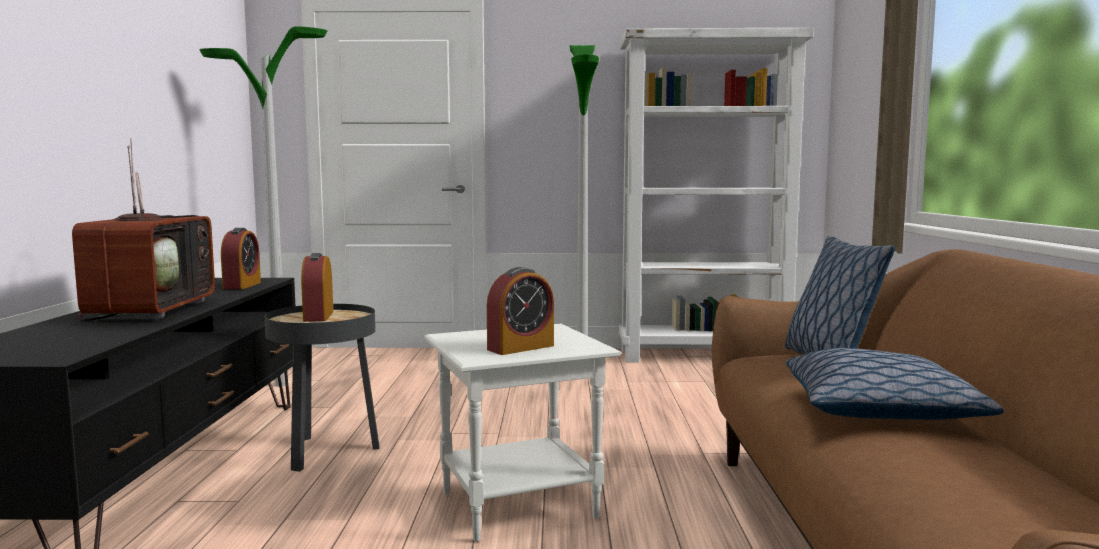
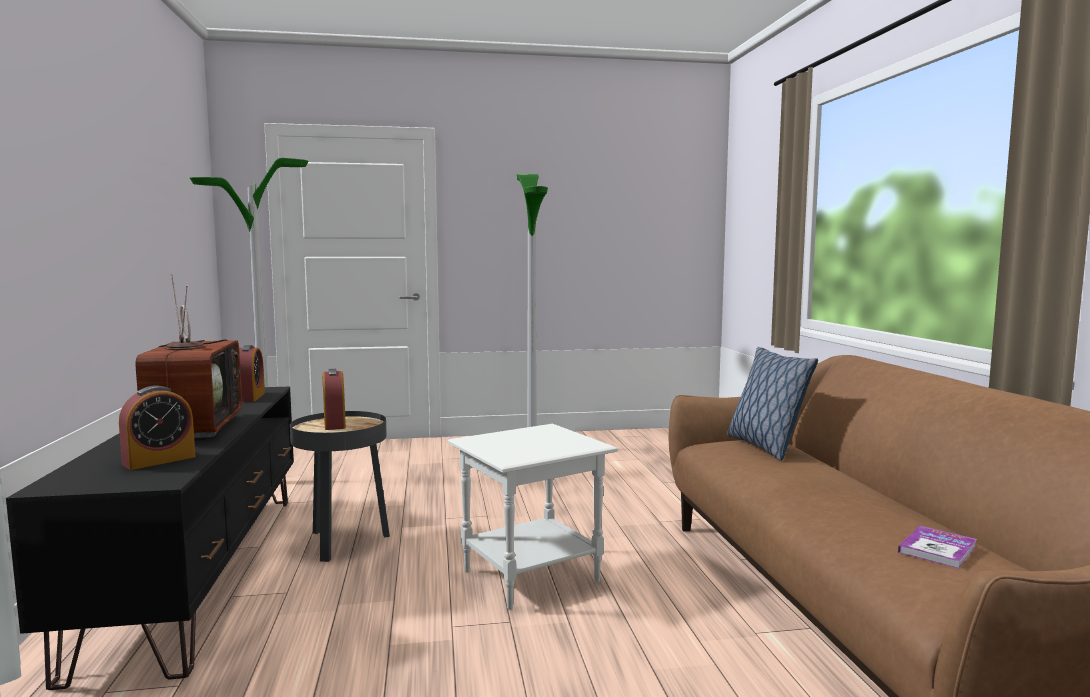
camera: 10 degrees left, 0 degrees up
(521, 347) = (538, 448): alarm clock -> alarm clock (159, 460)
(704, 355) = (630, 436): white bookcase -> none
(879, 410) = (819, 485): pillow -> none
(1018, 501) = (937, 549): none -> book

